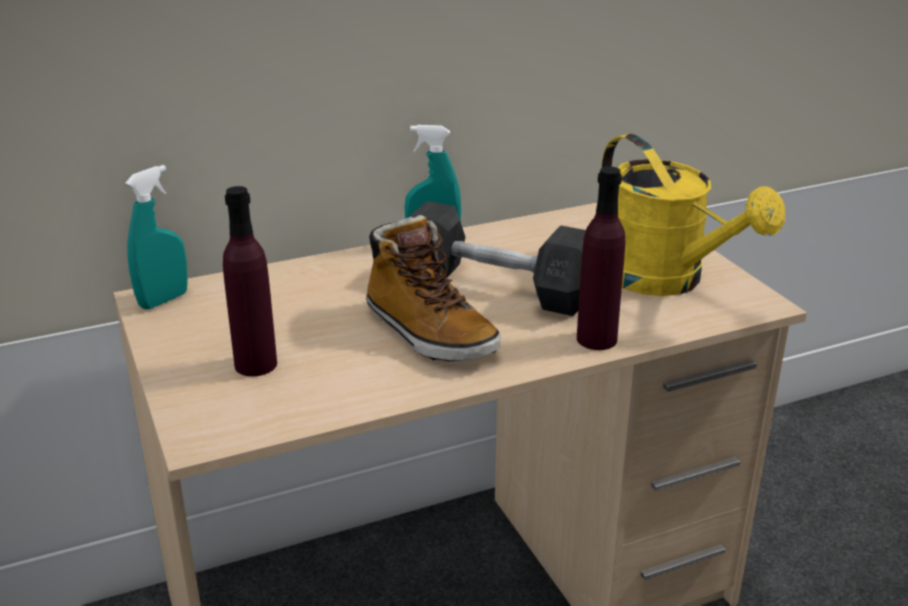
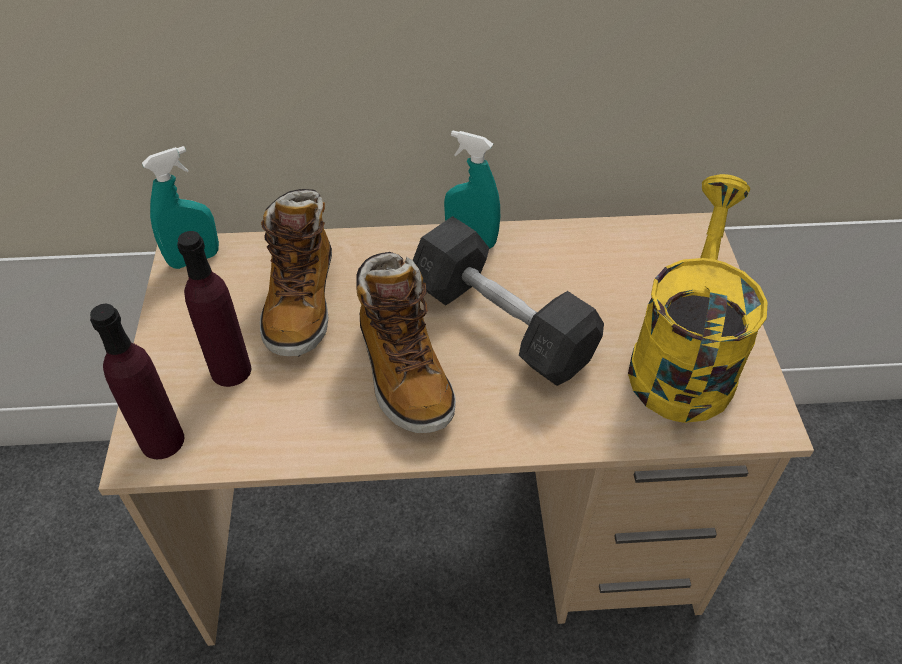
camera: 20 degrees right, 20 degrees up
(296, 308) = (301, 302): none -> boot
(596, 339) = (562, 428): purple bottle -> purple bottle (162, 441)
(667, 281) = (682, 358): yellow watering can -> yellow watering can turned 150 degrees counterclockwise

